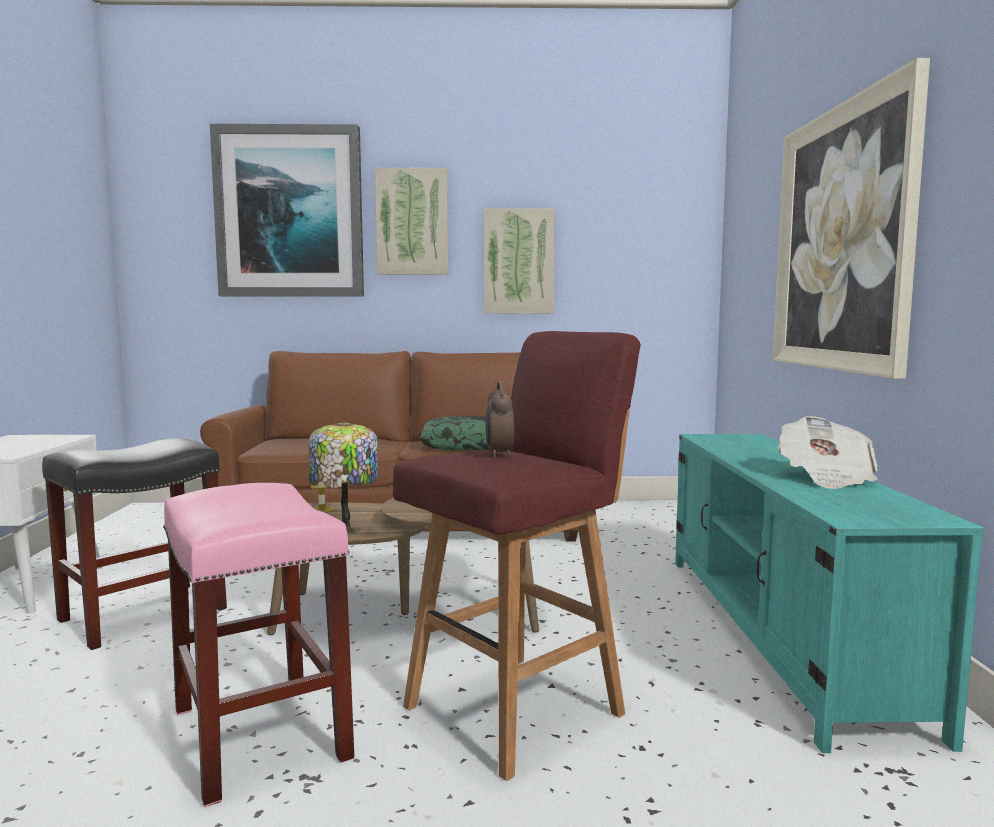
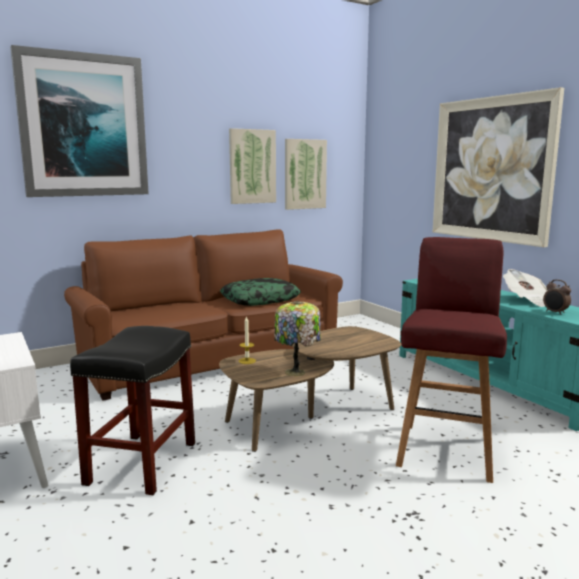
camera: 30 degrees left, 5 degrees up
(258, 732) = (349, 503): pink stool -> none
(412, 222) = (180, 136): picture -> picture (304, 174)
(498, 454) = (454, 313): alarm clock -> alarm clock (555, 312)

